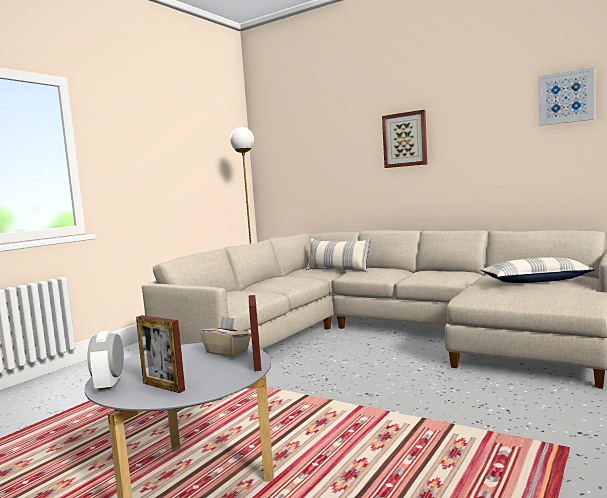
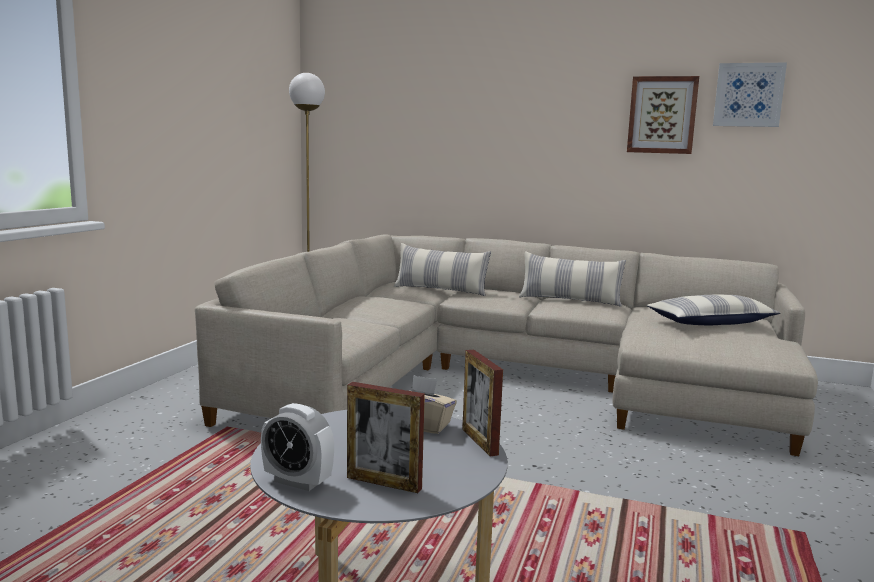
camera: 15 degrees left, 5 degrees up
(110, 385) = (297, 481): alarm clock -> alarm clock turned 45 degrees counterclockwise
(405, 139) = (536, 120): picture -> picture (662, 115)
(432, 272) = (570, 300): none -> pillow

